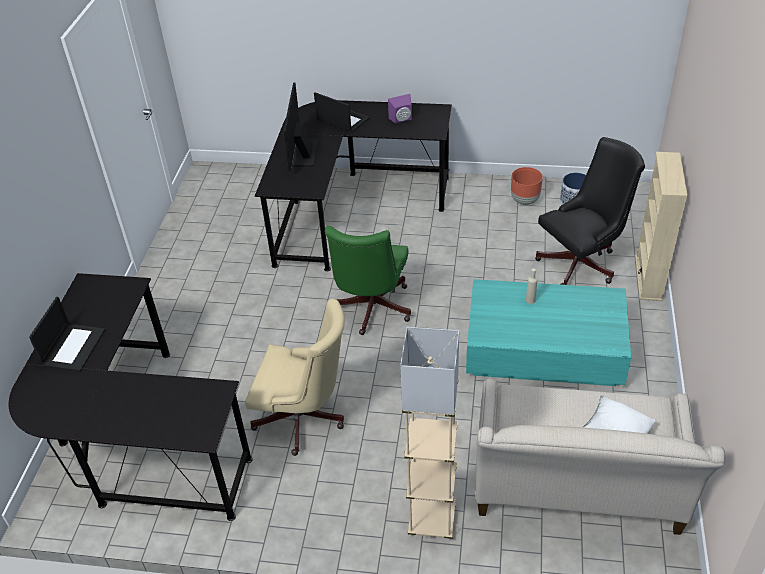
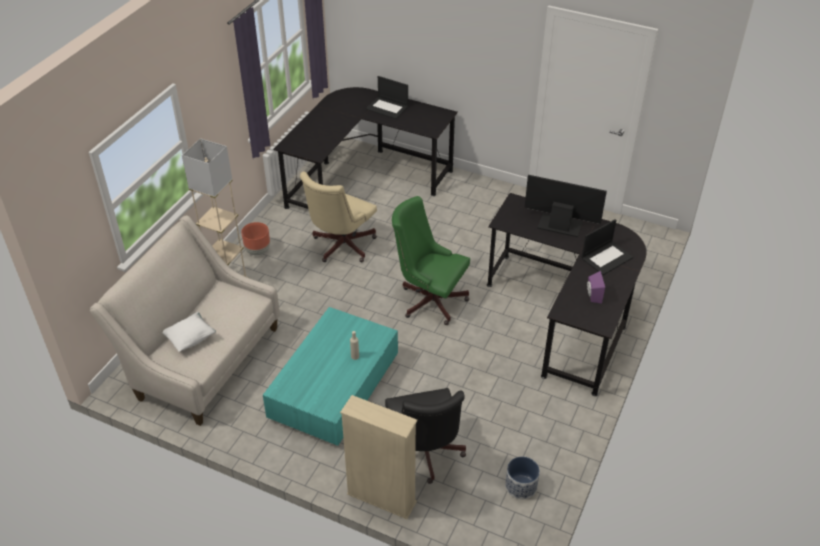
camera: 105 degrees right, 0 degrees up
(525, 200) = (536, 445): brown planter -> brown planter (257, 251)

